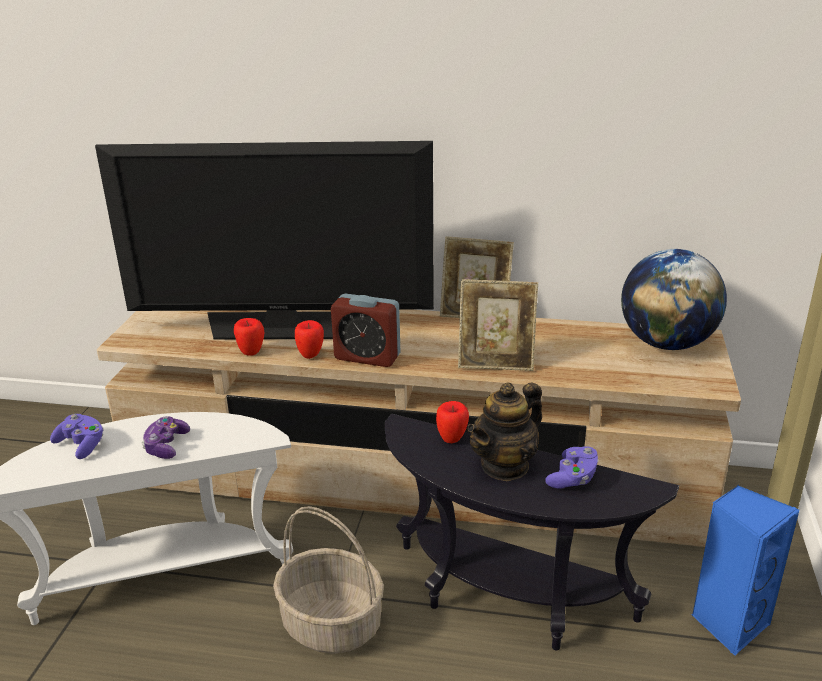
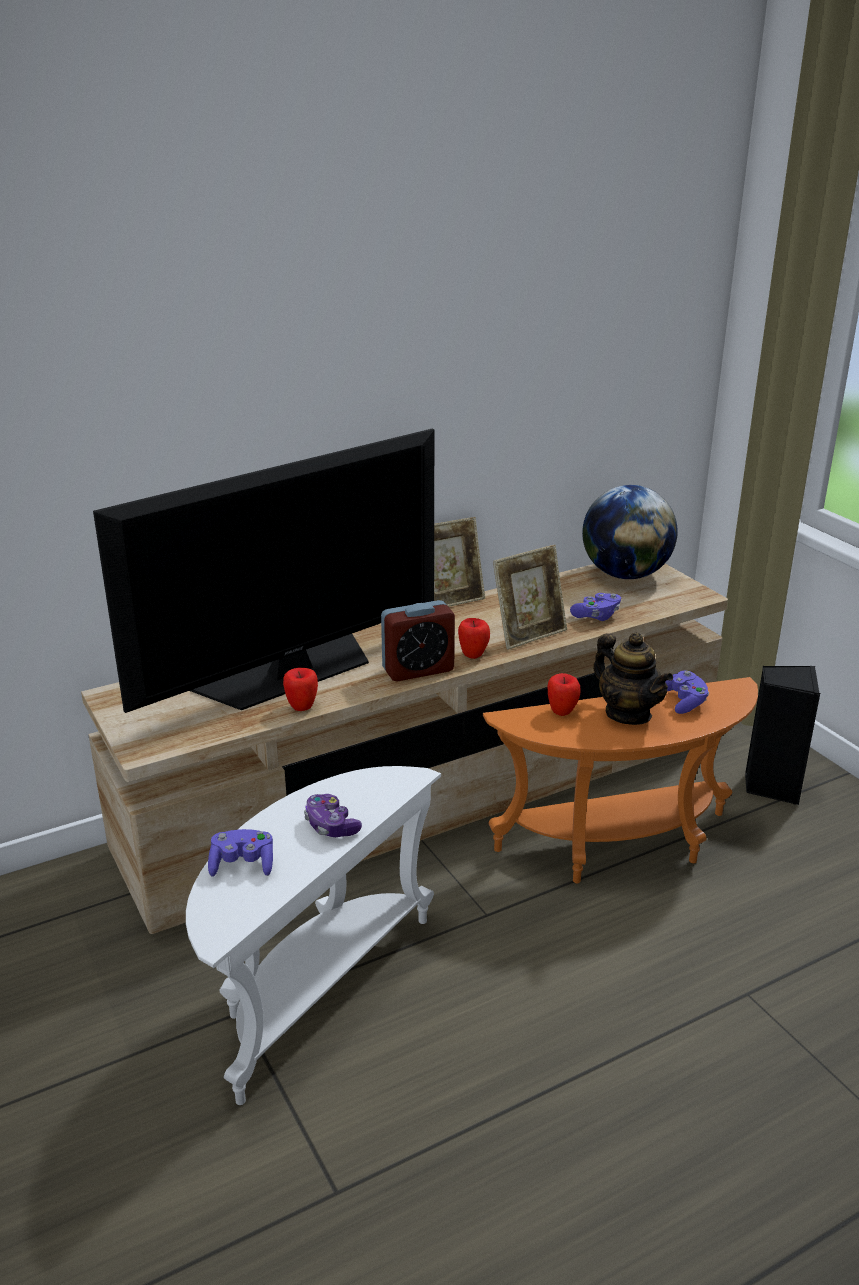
camera: 40 degrees left, 0 degrees up
(311, 355) = (364, 687): apple -> apple (473, 655)
(333, 624) = (519, 938): basket -> none
(505, 466) = (628, 714): teapot -> teapot turned 45 degrees counterclockwise
(505, 601) = (621, 849): black side table -> orange side table
(579, 369) = (596, 616): none -> purple game controller
(728, 623) = (771, 786): blue speaker -> black speaker

